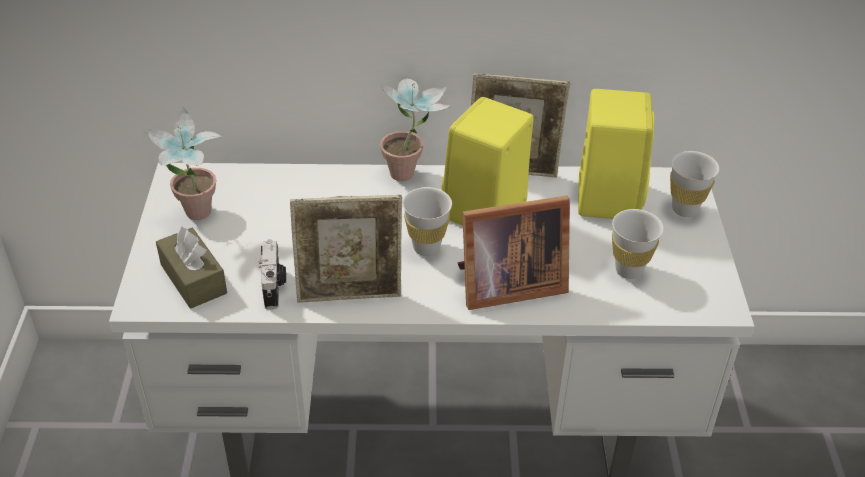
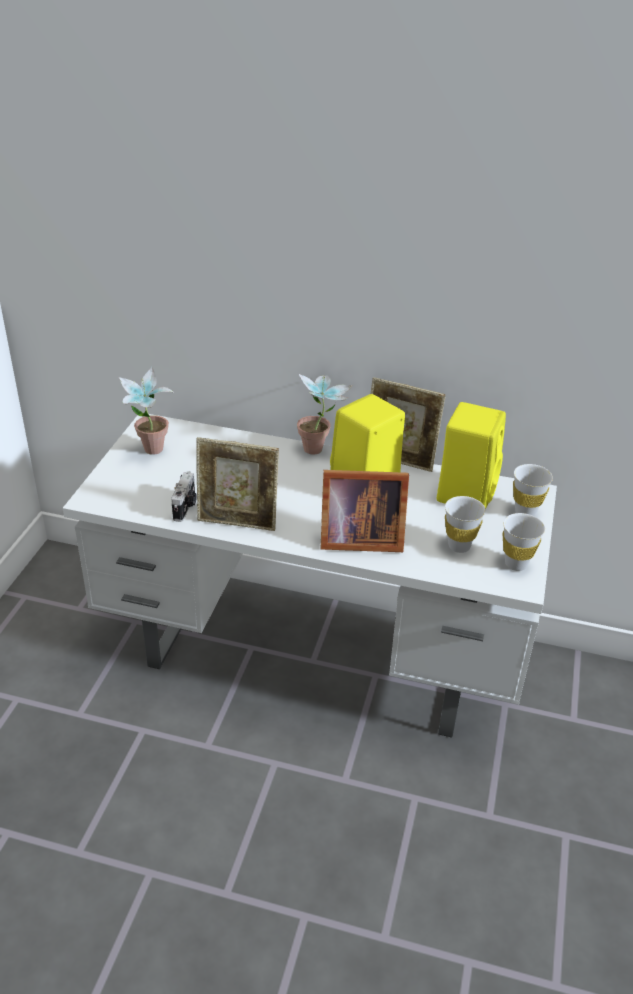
camera: 15 degrees right, 5 degrees down
(193, 279) = (131, 491): brown tissue box -> none
(426, 247) = (308, 502): white cup -> white cup (516, 564)

